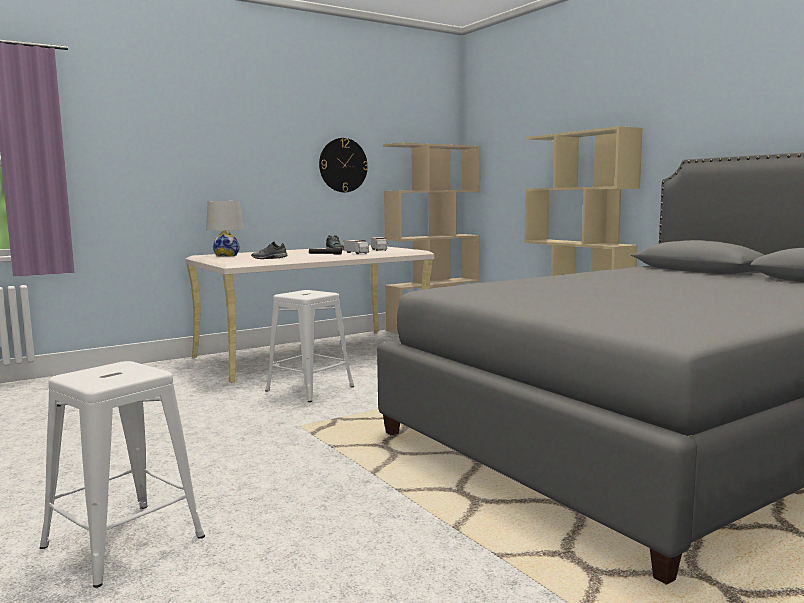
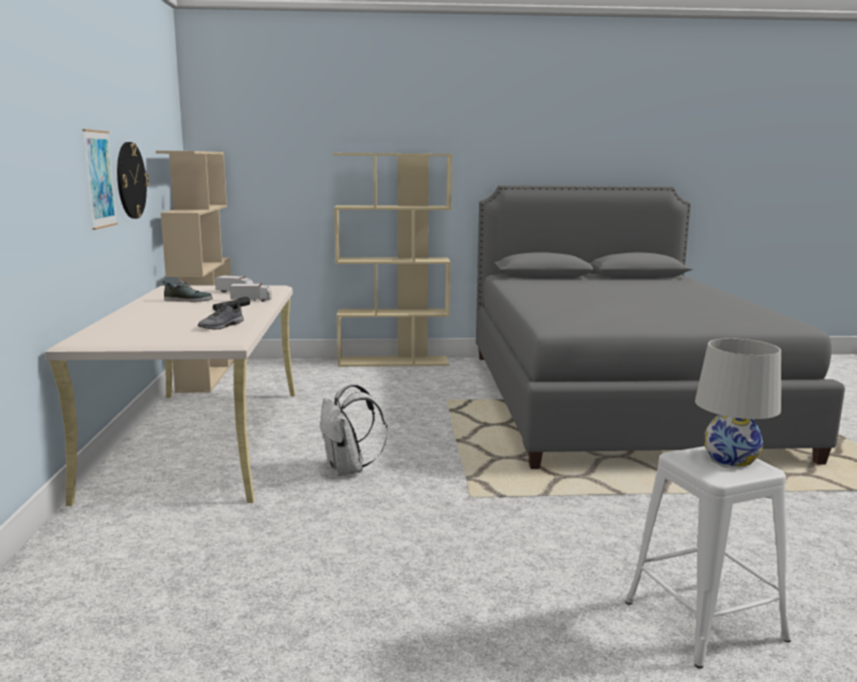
camera: 60 degrees left, 5 degrees up
(226, 255) = (121, 333): white table lamp -> white table lamp (730, 458)
(289, 161) = (99, 179): none -> picture
(309, 388) = (348, 470): white stool -> white backpack

